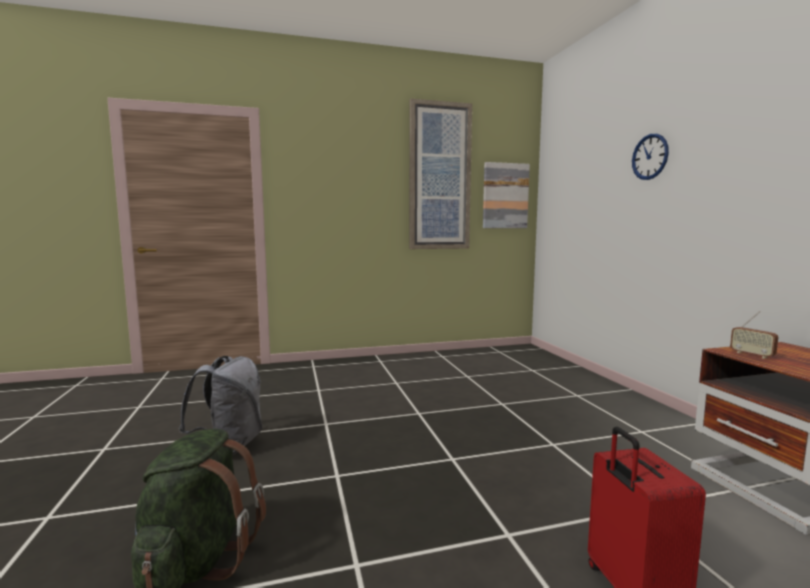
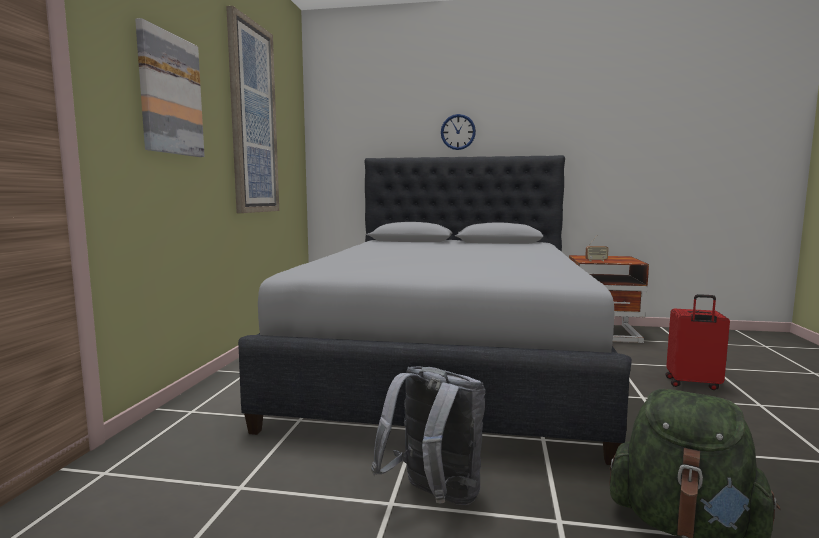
camera: 65 degrees left, 0 degrees up
(481, 409) = (447, 362): none -> grey bed
(505, 196) = (291, 150): picture -> picture (170, 94)

